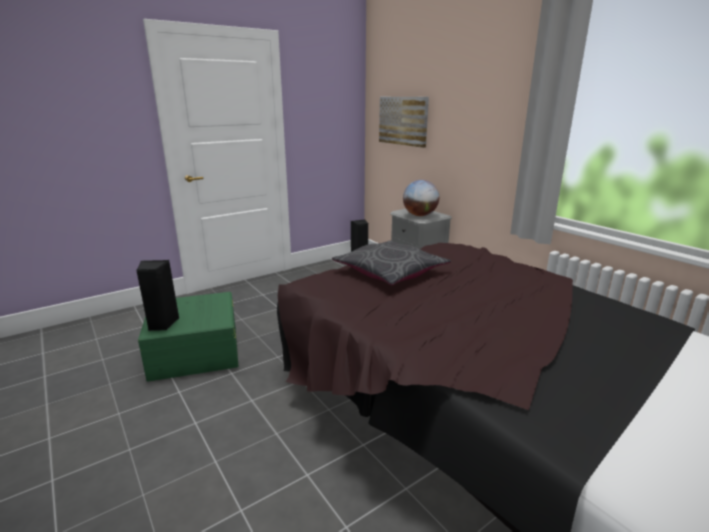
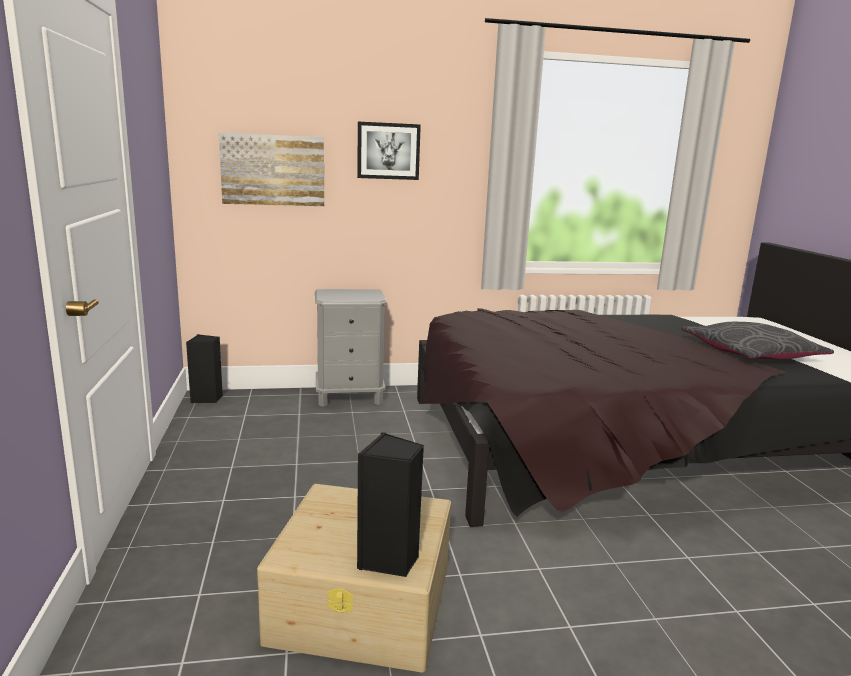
camera: 65 degrees left, 5 degrees down
(195, 352) = (364, 602): green storage box -> beige storage box
(390, 272) = (513, 348): grey pillow -> grey pillow (750, 354)
(420, 215) = (359, 296): globe -> none
(464, 106) = (388, 151): none -> picture

